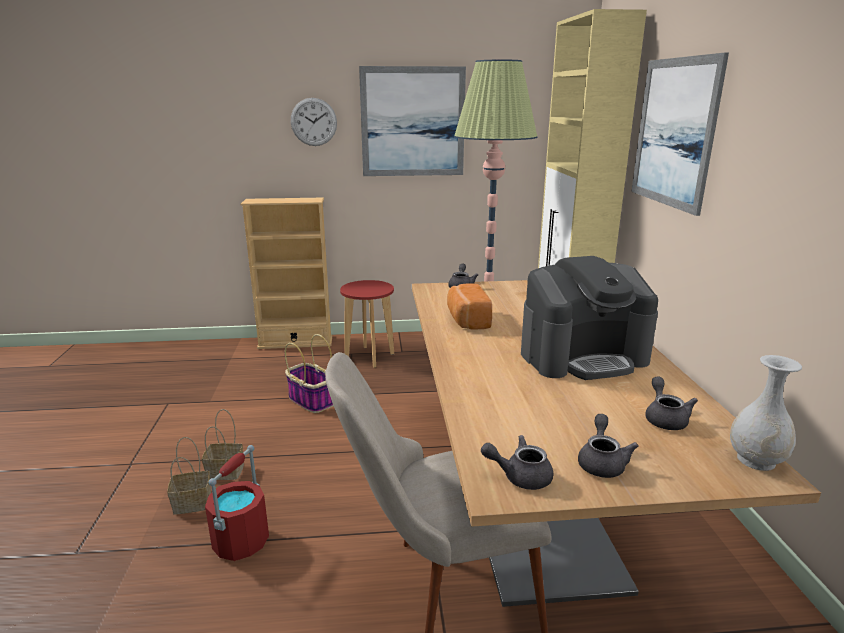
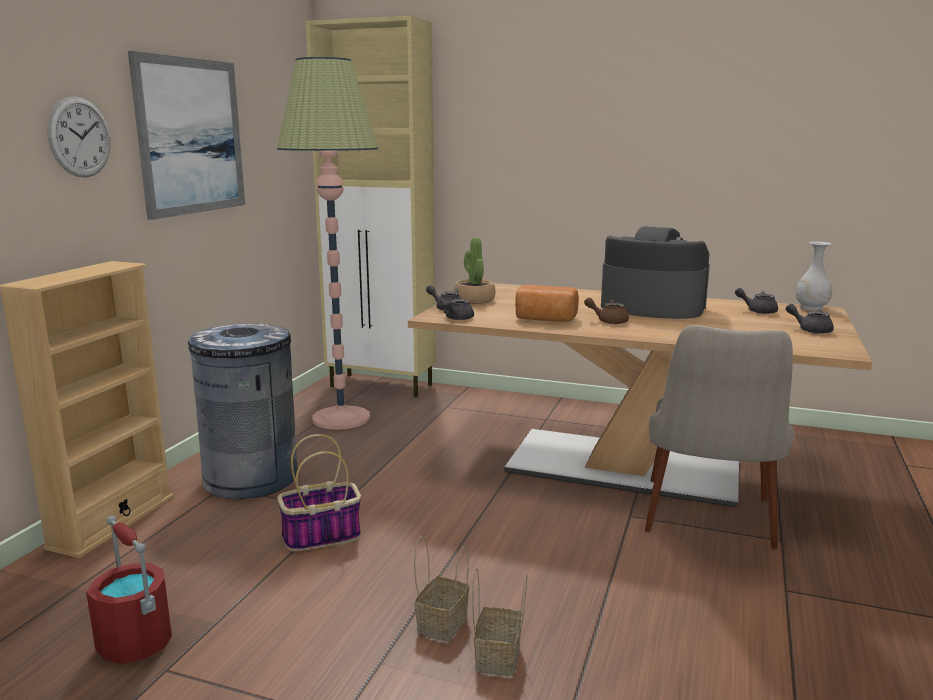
camera: 65 degrees left, 5 degrees down
(240, 542) = (598, 625): red bucket -> red bucket (136, 643)
(369, 357) = (251, 478): red stool -> grey trash can
(493, 344) = (608, 321): none -> brown teapot
(503, 289) = (474, 300): none -> potted plant
(520, 476) = (826, 346): grey teapot -> grey teapot (456, 319)
(583, 356) = (651, 307): coffee machine -> coffee machine turned 75 degrees counterclockwise
(674, 132) = (507, 134): picture -> none

